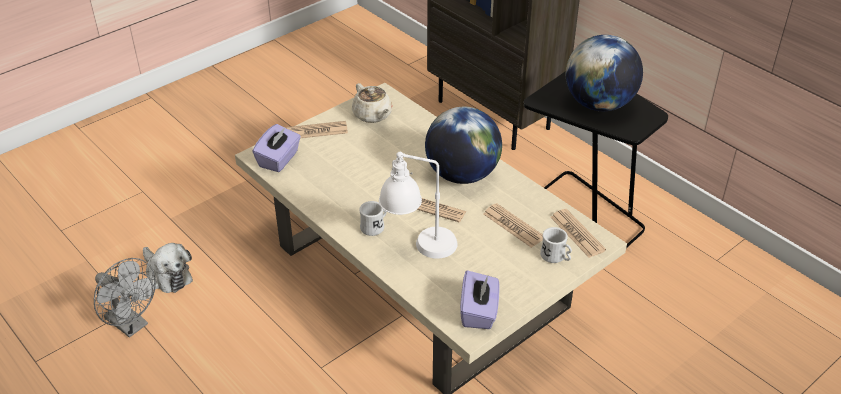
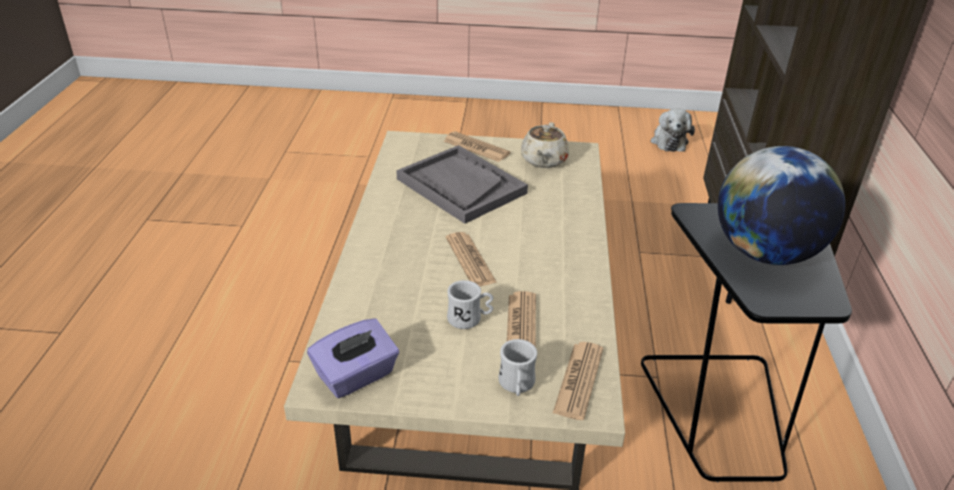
camera: 45 degrees right, 5 degrees down
(131, 325) = (227, 236): grey fan -> none
(167, 275) = (297, 219): plush toy -> plush toy (669, 141)
(279, 159) = (411, 151): purple tissue box -> none
(352, 165) = (460, 186): none -> grey tray
(375, 226) = (397, 242): white mug -> white mug (469, 319)
(418, 247) = (402, 283): white table lamp -> none
(462, 175) = (546, 251): globe -> none

